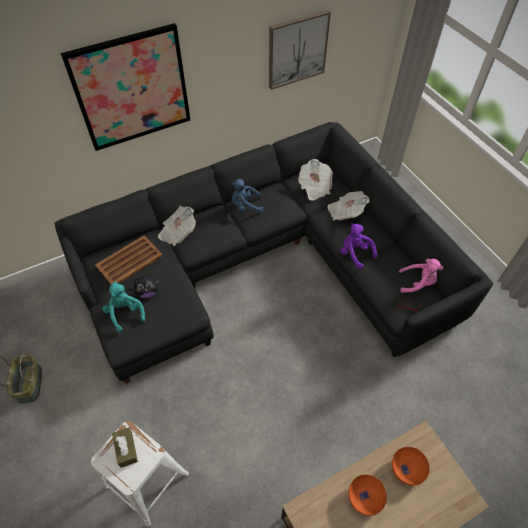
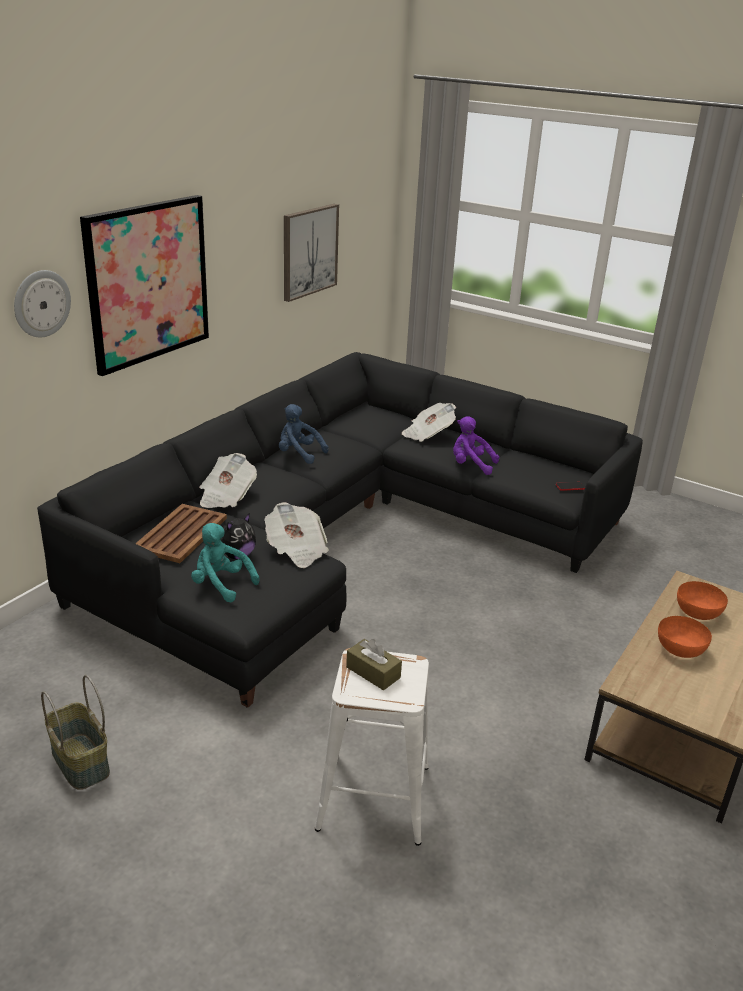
camera: 30 degrees left, 25 degrees down
(37, 111) = (41, 303): none -> wall clock
(245, 206) = (299, 454): blue plush toy -> blue plush toy turned 60 degrees clockwise
(314, 187) = (371, 422): newspaper -> newspaper (296, 550)
(417, 283) = (562, 469): pink plush toy -> none

